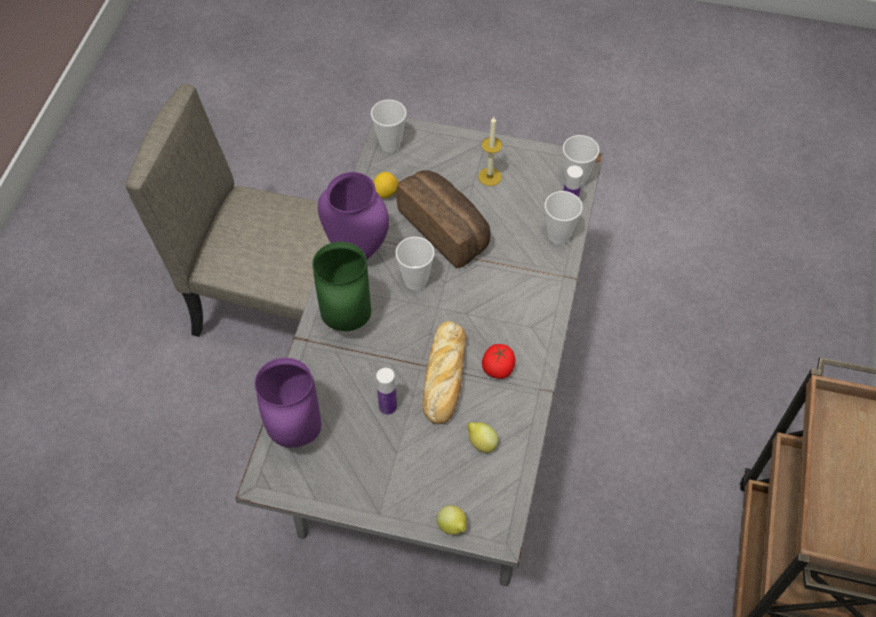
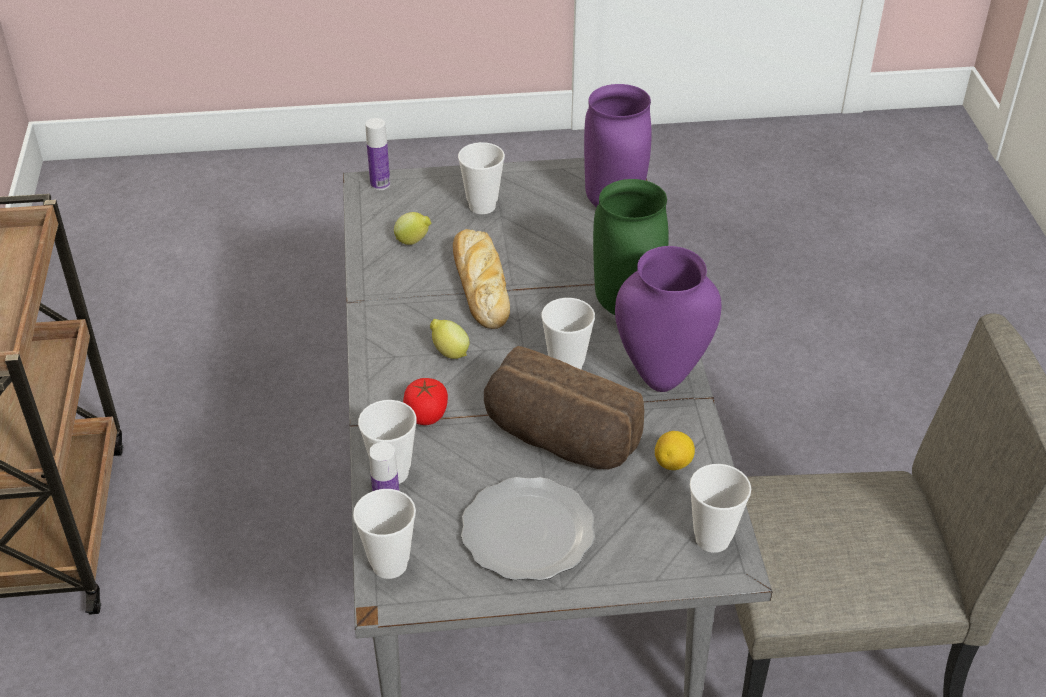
camera: 160 degrees right, 15 degrees down
(388, 407) = (530, 246): bottle -> bottle (380, 184)
(407, 469) = (482, 206): none -> cup
(452, 527) = (417, 179): lemon -> lemon (449, 352)
(489, 176) = (529, 531): candle -> plate
(498, 368) = (420, 306): tomato -> tomato (426, 415)

